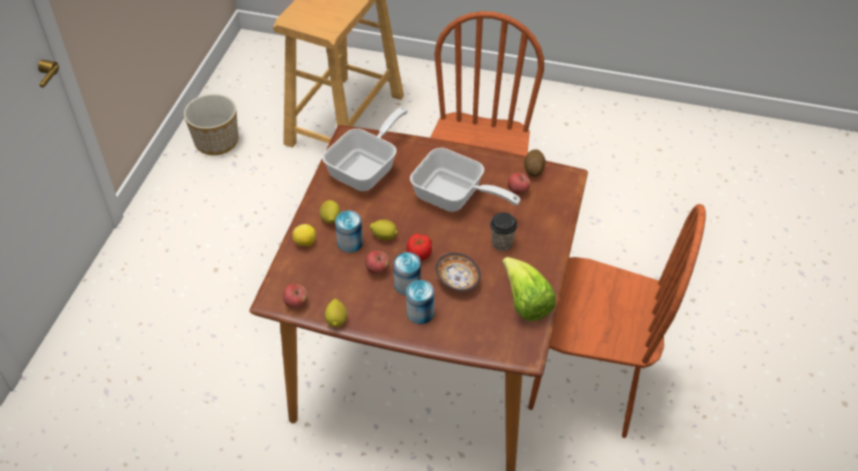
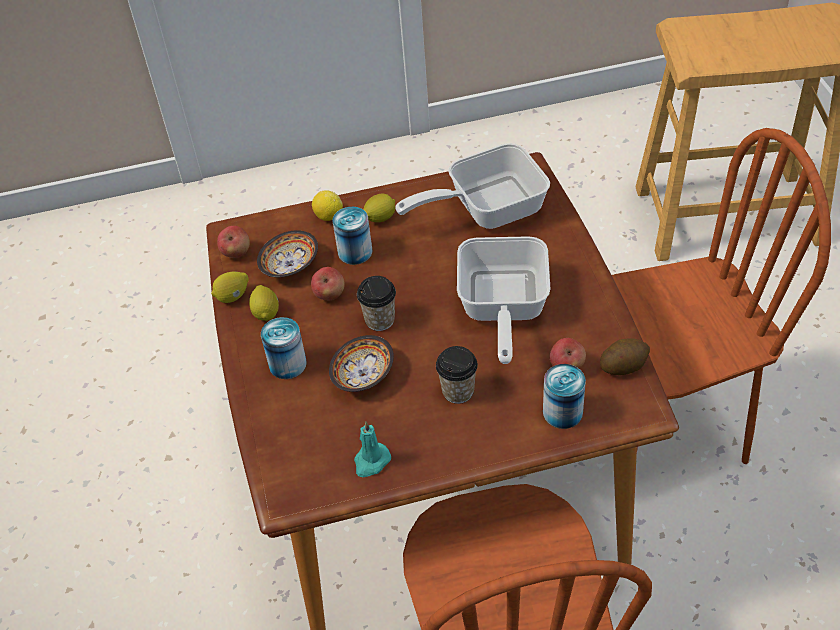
camera: 65 degrees right, 0 degrees up
(216, 141) = (589, 135): planter -> none
(334, 281) = (288, 266): none -> bowl
(367, 168) = (486, 209): frying pan -> frying pan turned 150 degrees clockwise
(384, 236) = (386, 276): lemon -> lemon (266, 312)
(407, 285) = (324, 332): can -> can (562, 412)
(419, 254) = (380, 320): tomato -> cup
(525, 302) = (371, 461): lettuce -> turquoise candle

